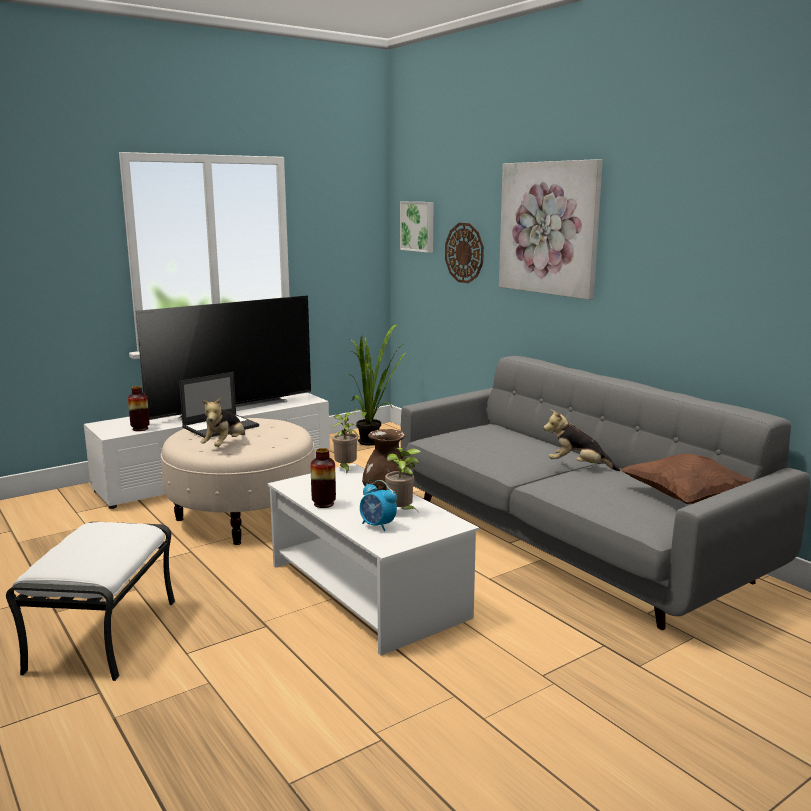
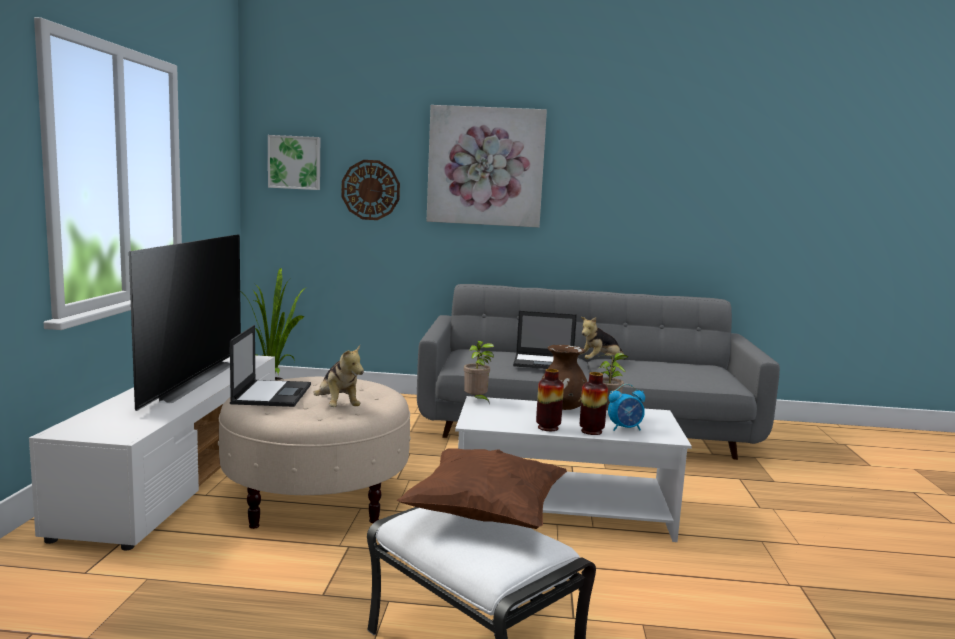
camera: 50 degrees left, 5 degrees down
(140, 429) = (144, 422): vase -> vase (591, 431)
(506, 453) = (545, 363): none -> laptop
(687, 499) = (697, 366): brown pillow -> brown pillow (485, 515)

